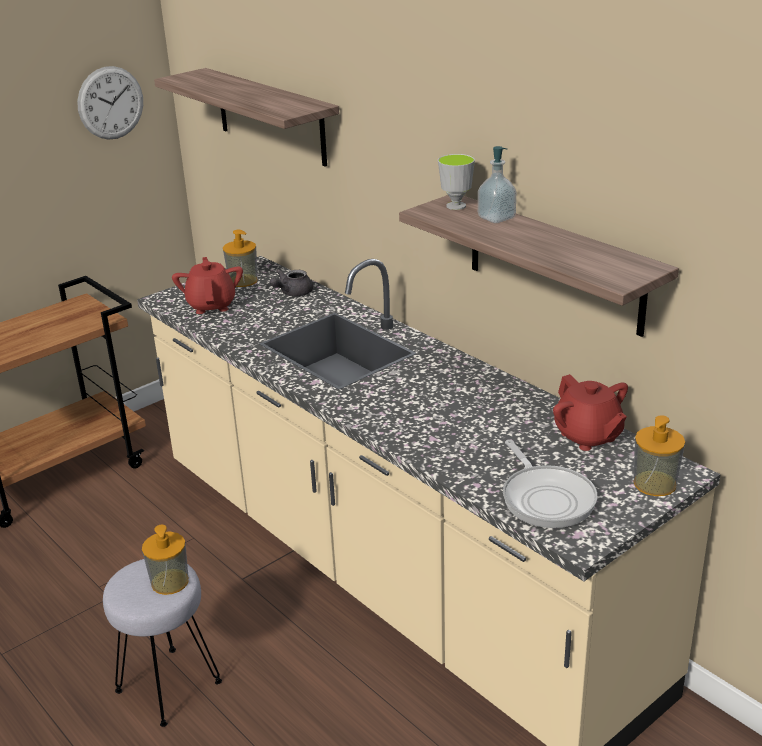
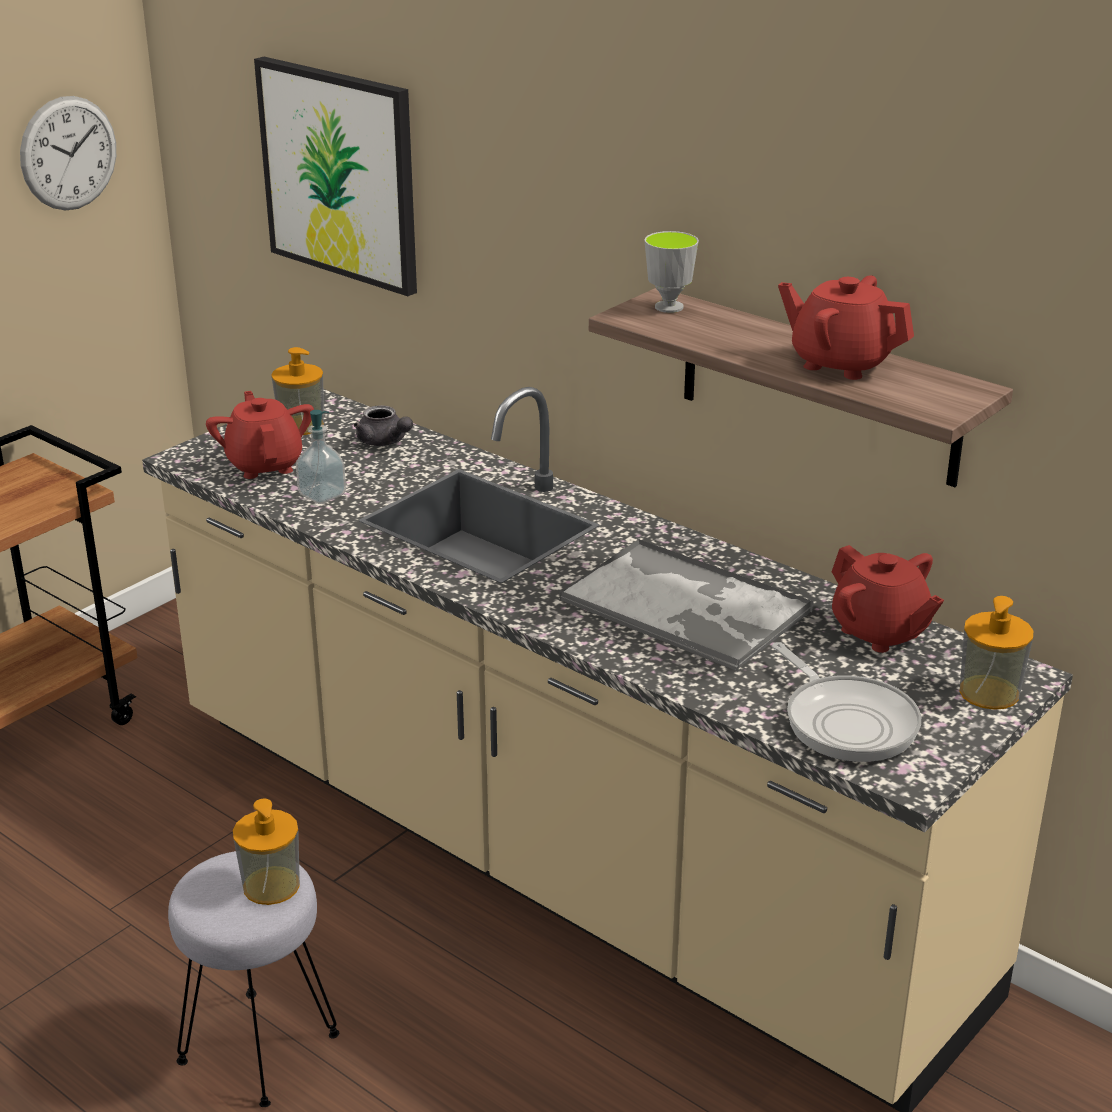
camera: 10 degrees left, 0 degrees up
(270, 116) = (340, 174): shelf -> picture
(292, 293) = (384, 442): grey teapot -> grey teapot turned 75 degrees counterclockwise
(458, 412) = (687, 607): none -> tray
(496, 218) = (734, 323): soap dispenser -> soap dispenser (322, 495)
(560, 247) = (840, 363): none -> red teapot

